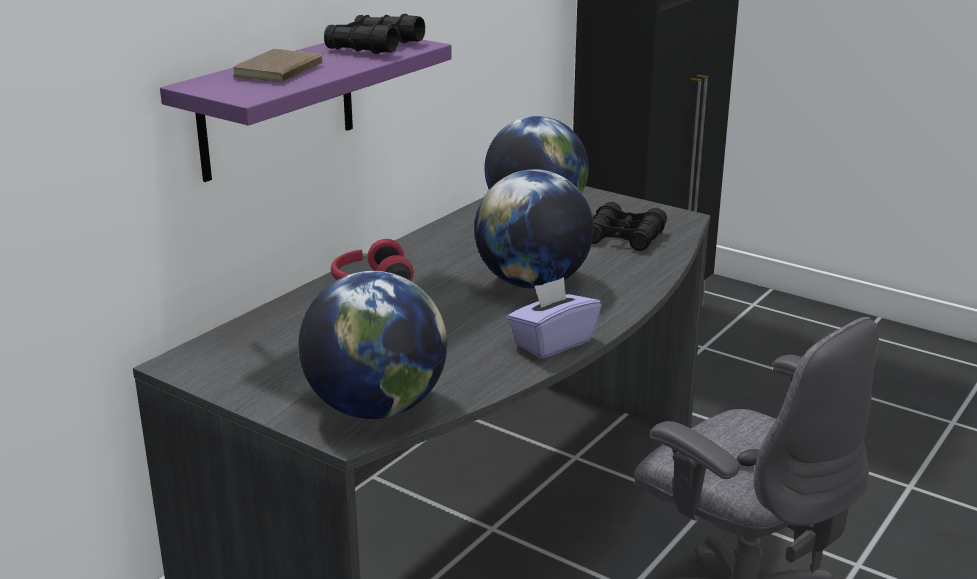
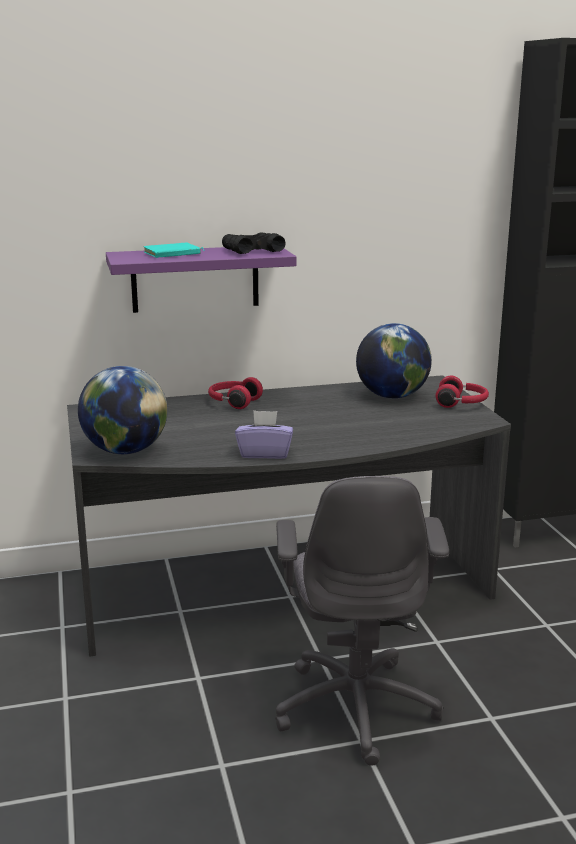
camera: 40 degrees right, 5 degrees down
(281, 72) = (172, 254): brown book -> turquoise book
(533, 283) = (316, 425): globe -> none
(621, 204) = (462, 404): none -> red headphones
(624, 237) = (423, 419): black binoculars -> none

